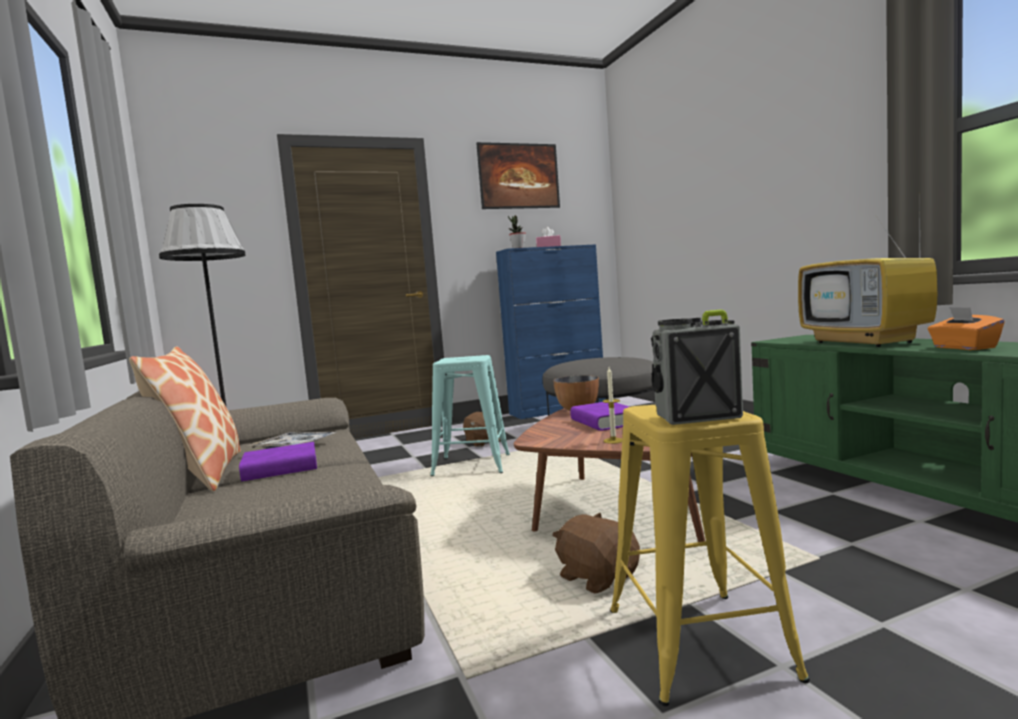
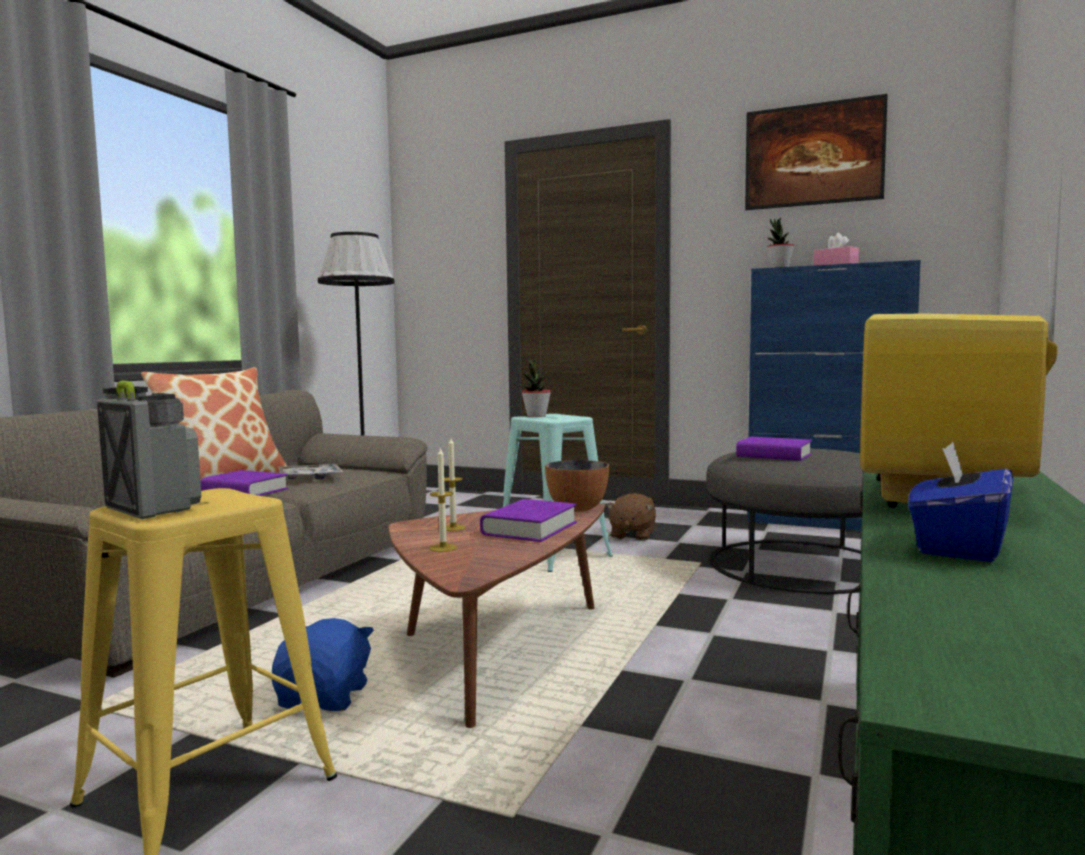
camera: 45 degrees right, 0 degrees up
(449, 360) = (536, 416): none -> potted plant
(565, 434) = (453, 528): none -> candle
(592, 363) = (774, 455): none -> purple book
(597, 577) = (325, 698): brown plush toy -> blue plush toy
(963, 348) = (958, 546): orange tissue box -> blue tissue box

